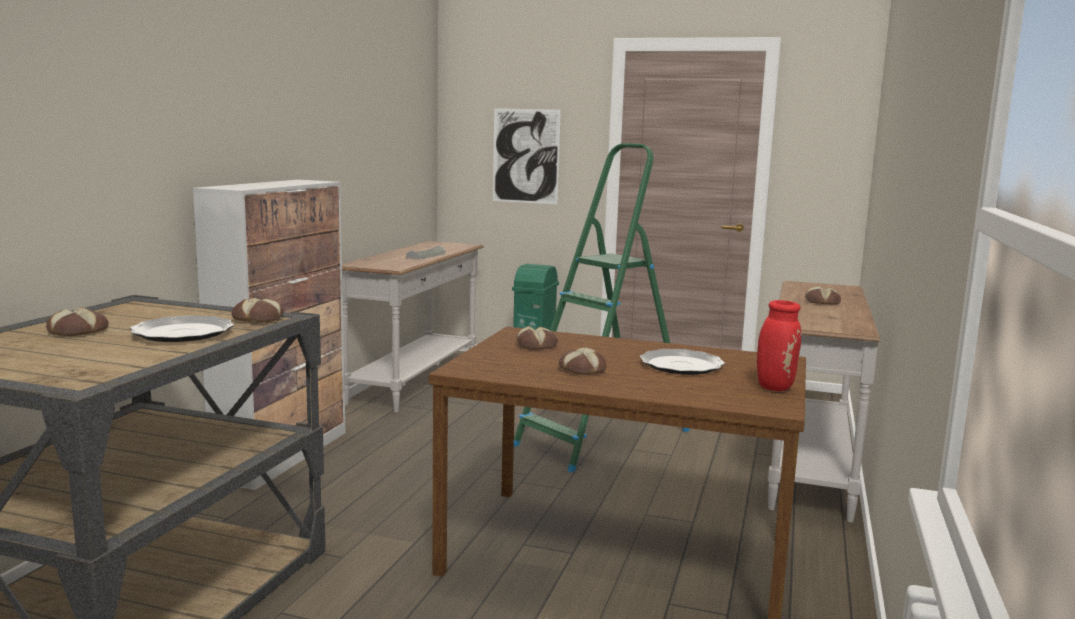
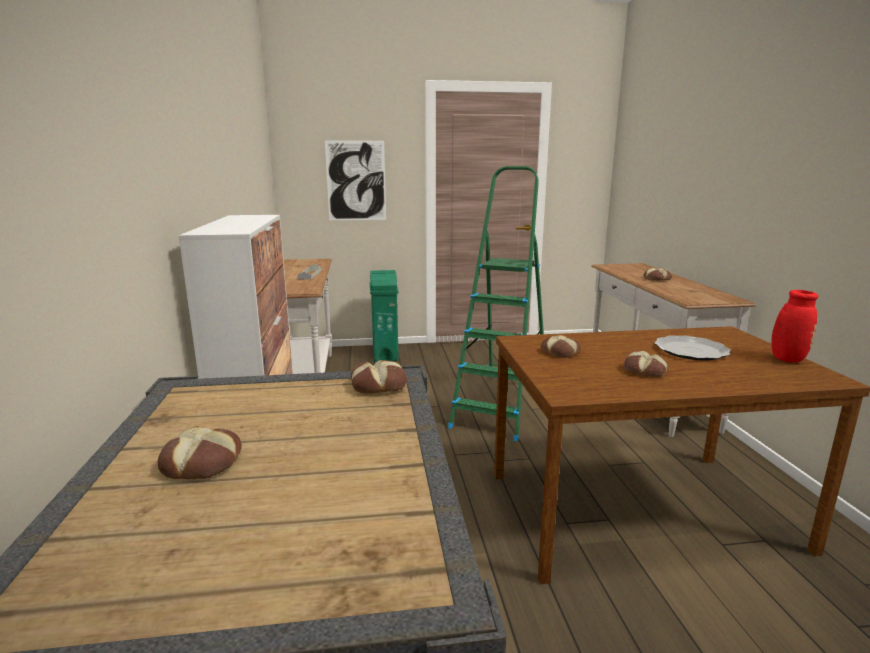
camera: 25 degrees left, 5 degrees up
(183, 332) = (347, 429): plate -> none

